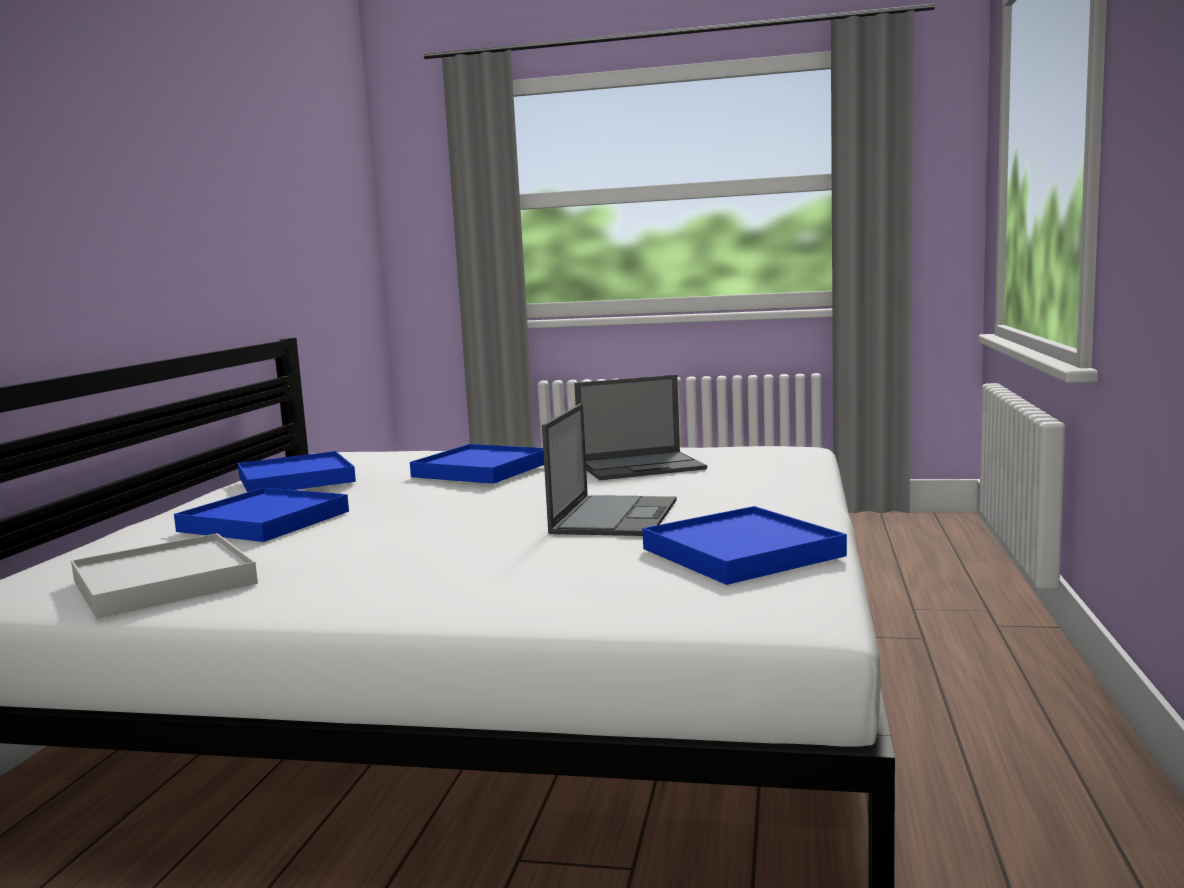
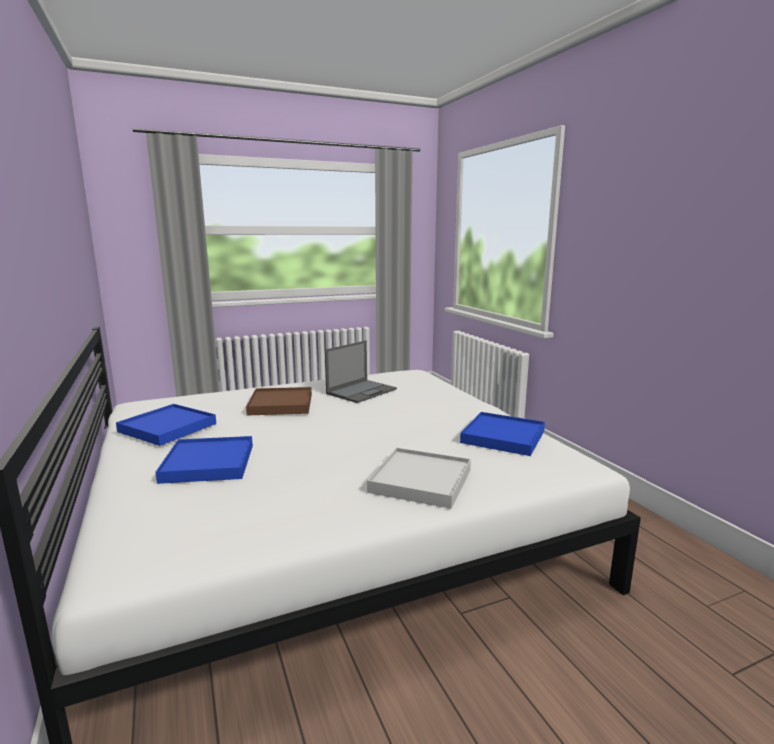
camera: 35 degrees left, 5 degrees up
(163, 583) = (237, 524): white tray -> white tray (421, 481)
(480, 470) = (280, 404): blue tray -> brown tray
(615, 516) = (408, 425): laptop -> none

